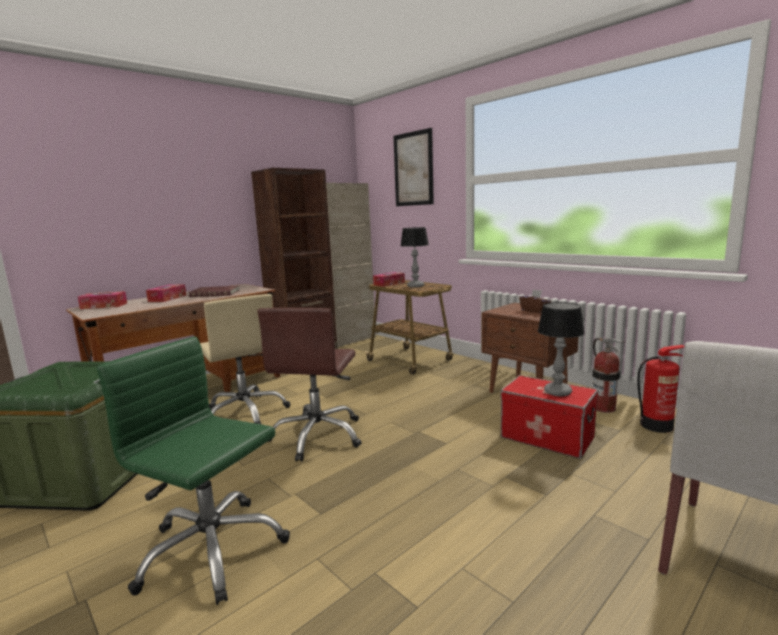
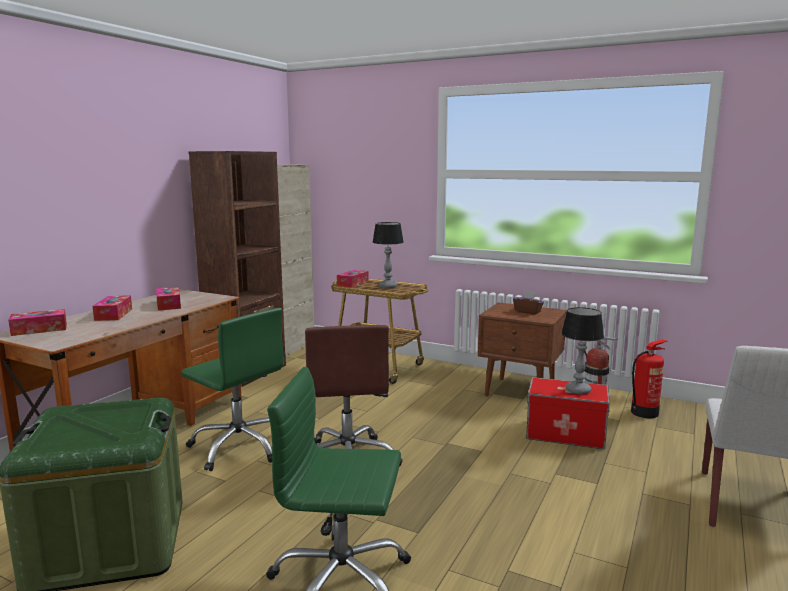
camera: 20 degrees left, 0 degrees up
(215, 293) = (168, 305): red book -> tissue box
(245, 413) = (239, 446): beige office chair -> green office chair
(413, 169) = (370, 154): picture -> none

